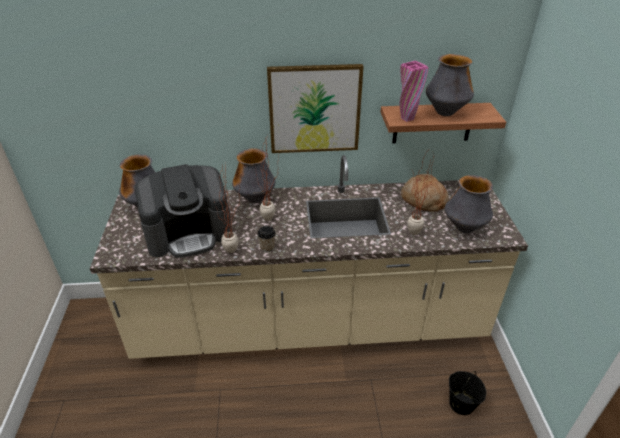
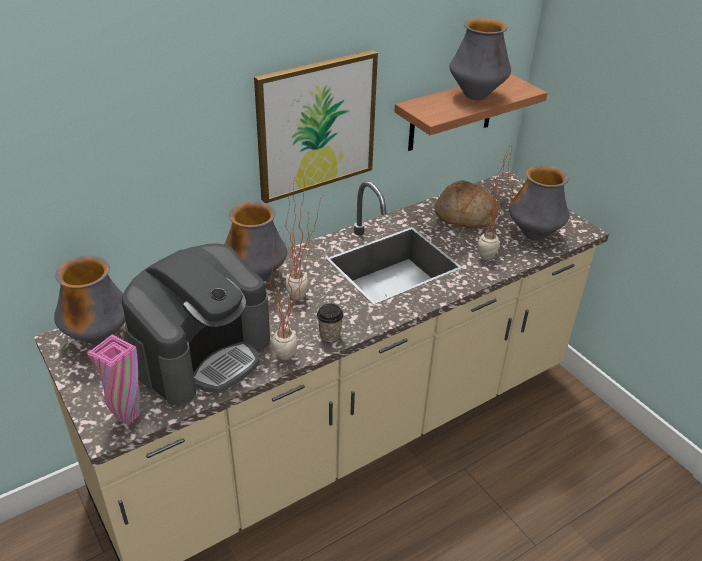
camera: 30 degrees left, 0 degrees up
(407, 119) = (442, 113): pink vase -> pink vase (128, 417)
(461, 403) = (575, 451): black bucket -> none

